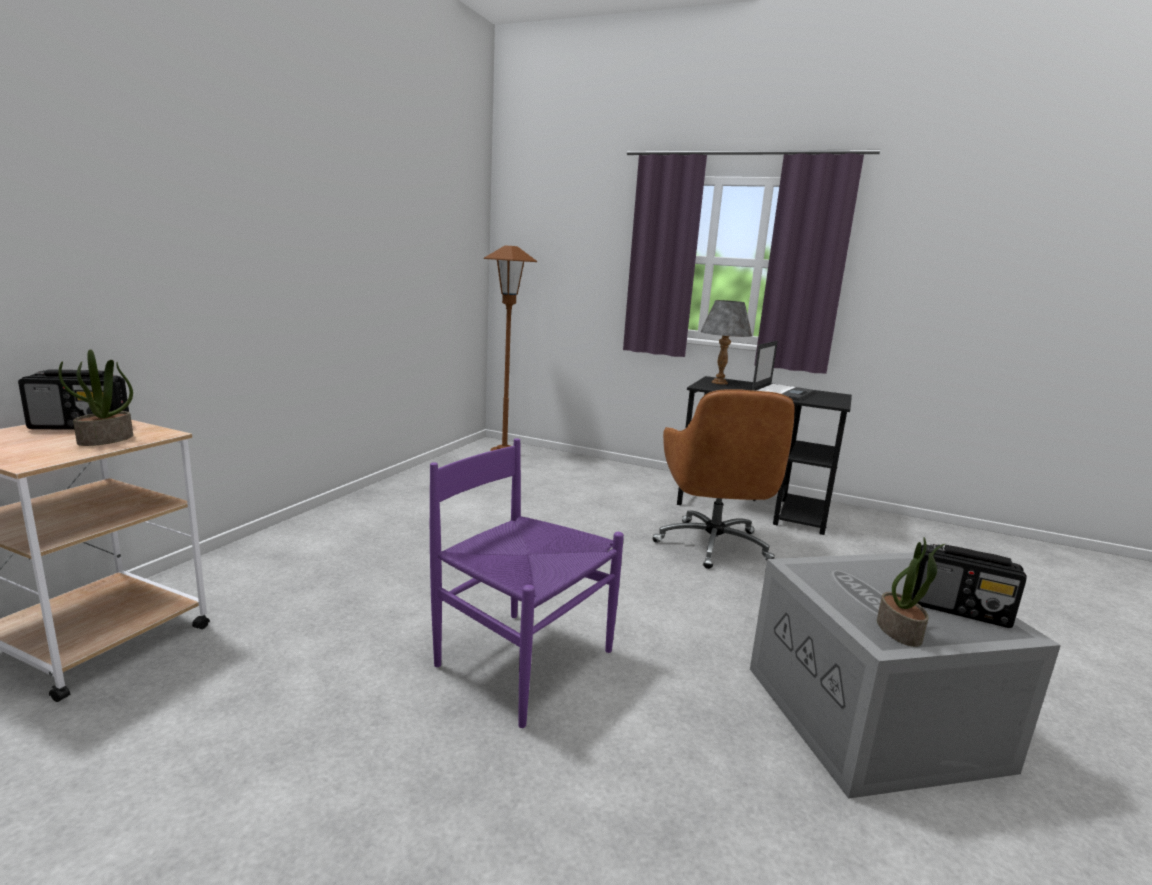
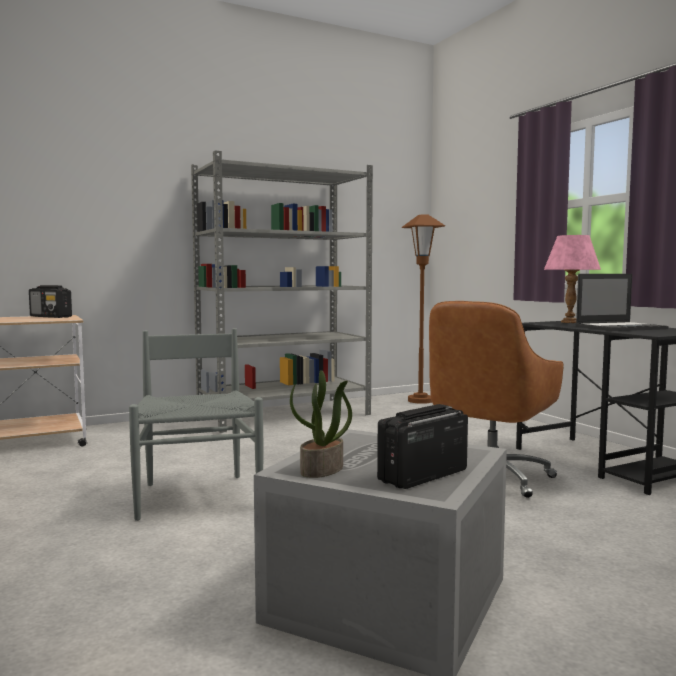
camera: 40 degrees right, 10 degrees down
(105, 440) = (43, 319): potted plant -> none
(396, 502) = (284, 414): none -> grey bookcase
(520, 661) = (197, 496): purple chair -> grey chair
(719, 382) = (569, 322): grey table lamp -> pink table lamp
(959, 610) = (422, 476): radio -> radio turned 75 degrees clockwise

